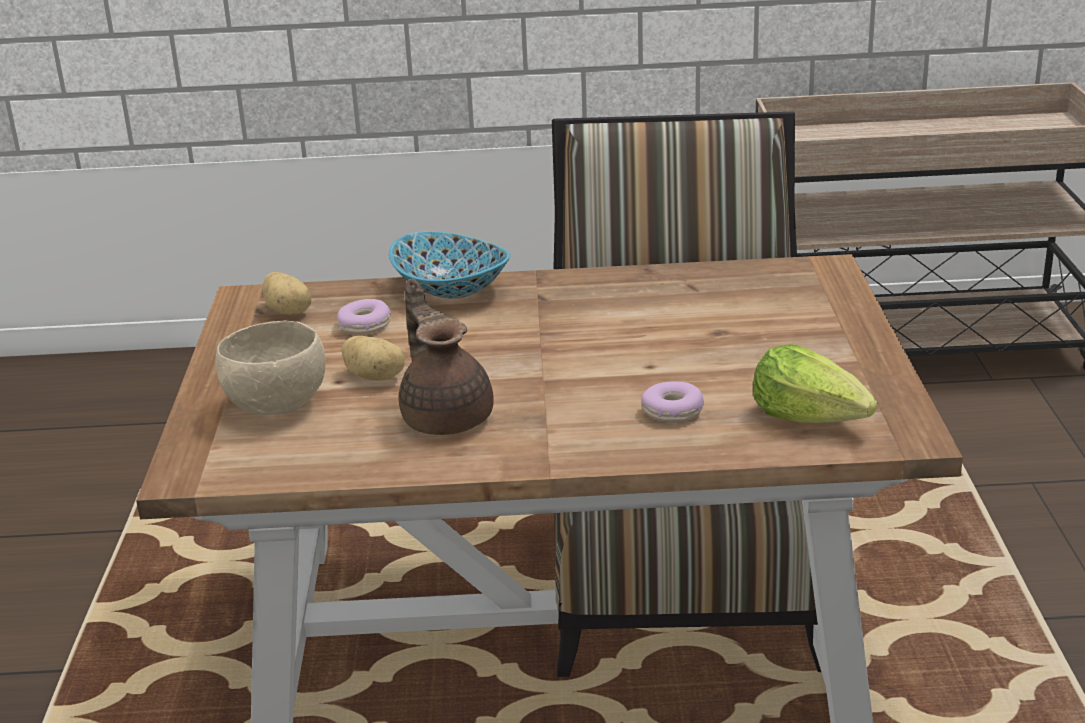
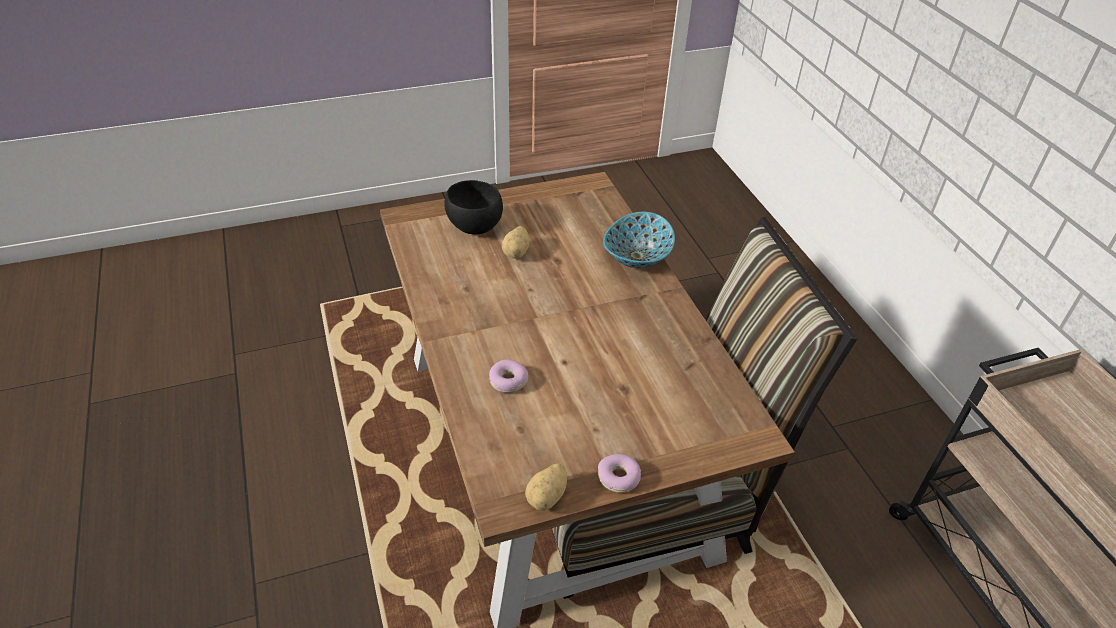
camera: 70 degrees right, 15 degrees up
(278, 407) = (474, 227): beige bowl -> black bowl
(289, 311) = (583, 203): potato -> potato (547, 497)
(364, 326) = (575, 234): donut -> donut (618, 478)
(446, 416) = (479, 288): brown teapot -> none
(809, 417) = (518, 449): lettuce -> none

